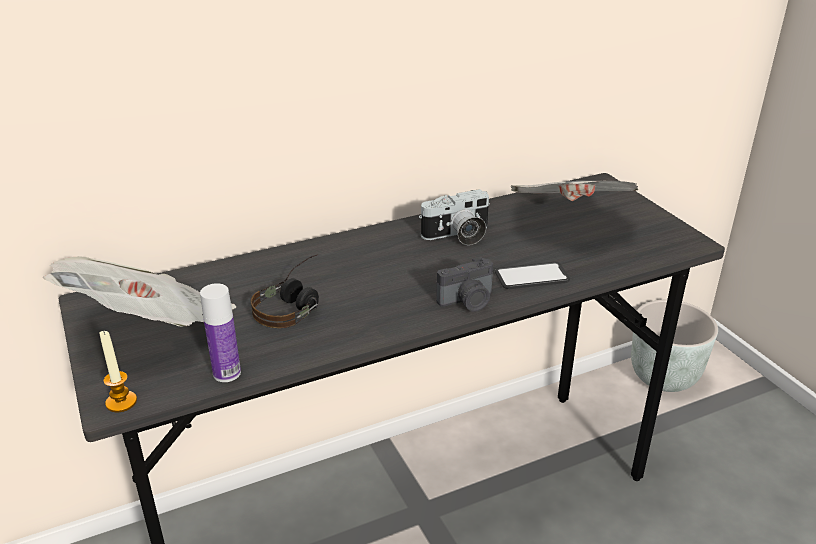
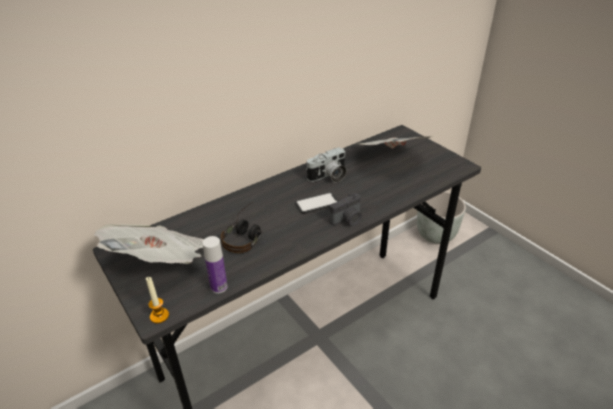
camera: 10 degrees left, 5 degrees up
(531, 277) = (379, 199): phone -> phone (317, 203)

